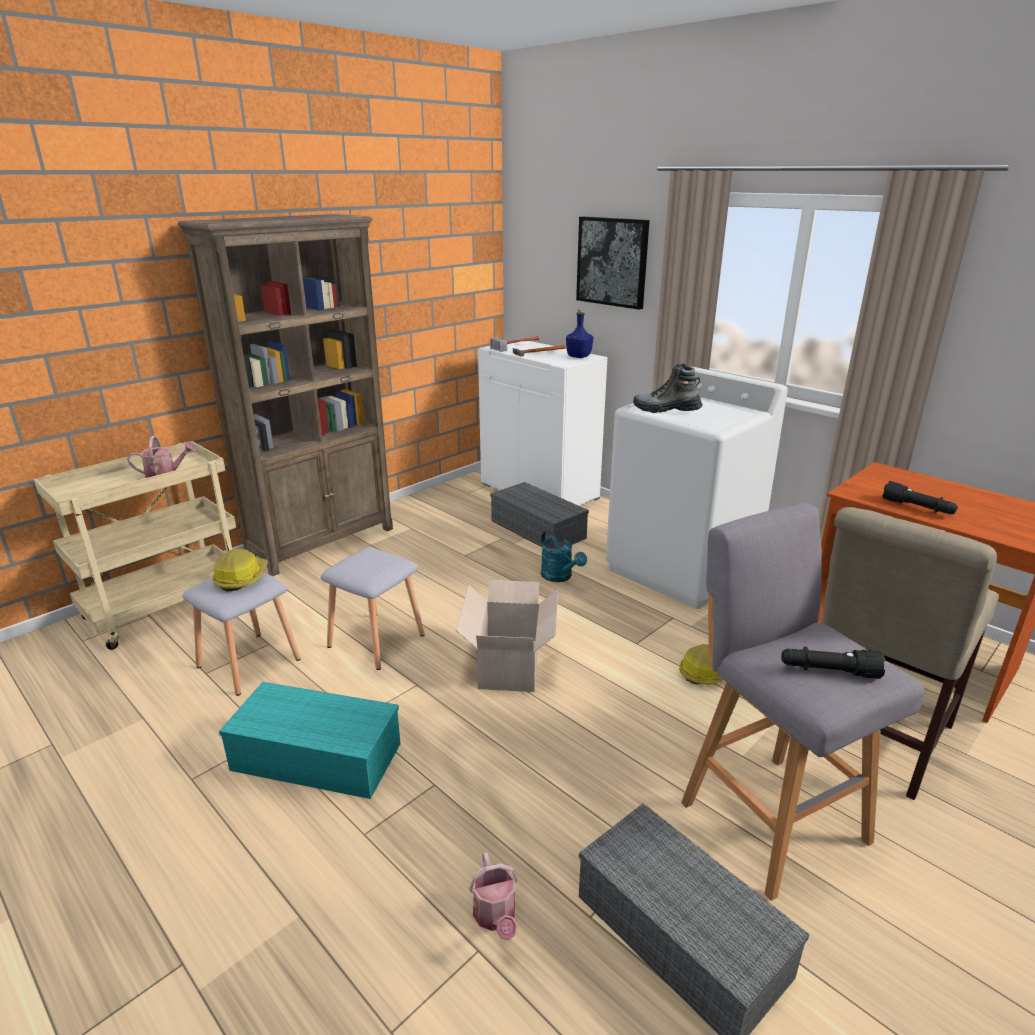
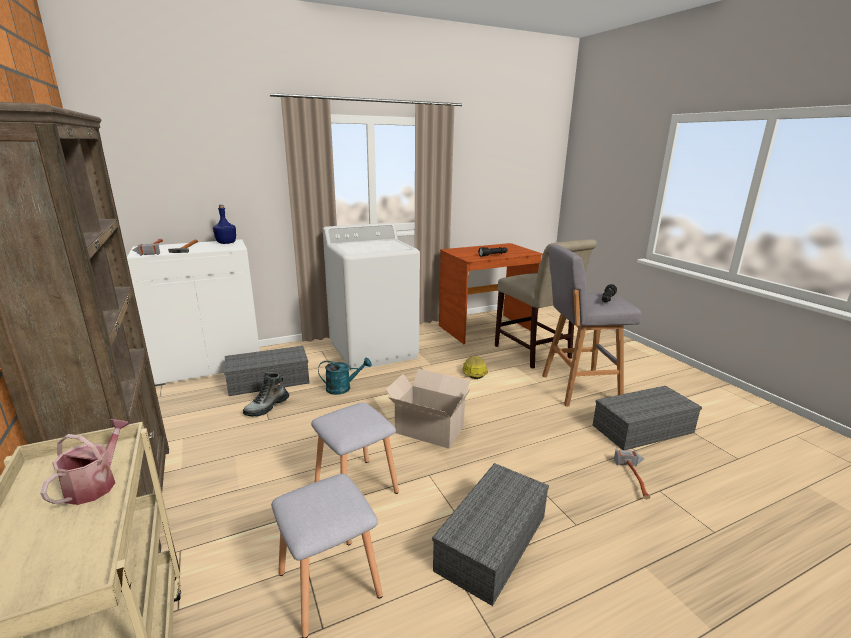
camera: 70 degrees left, 5 degrees down
(241, 578) = (318, 496): hard hat -> none
(314, 757) = (492, 544): turquoise storage box -> grey storage box
(496, 916) = (638, 480): watering can -> hammer
(612, 262) = (227, 166): picture -> none
(666, 410) = (365, 249): boot -> boot (267, 407)

